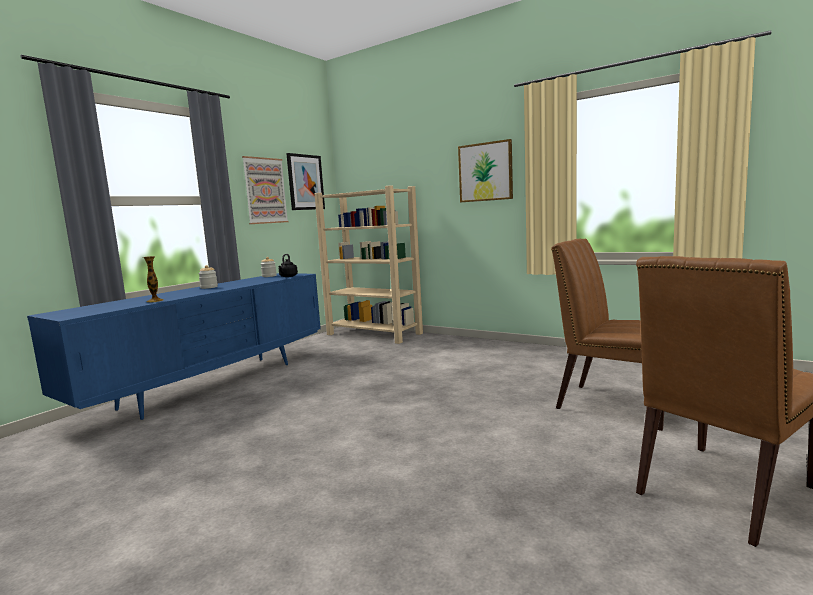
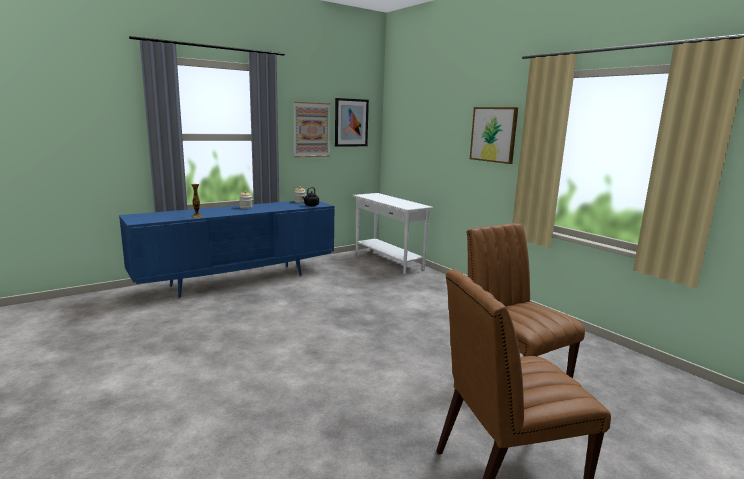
camera: 20 degrees right, 5 degrees up
(374, 334) = (389, 261): beige bookcase -> white console table

